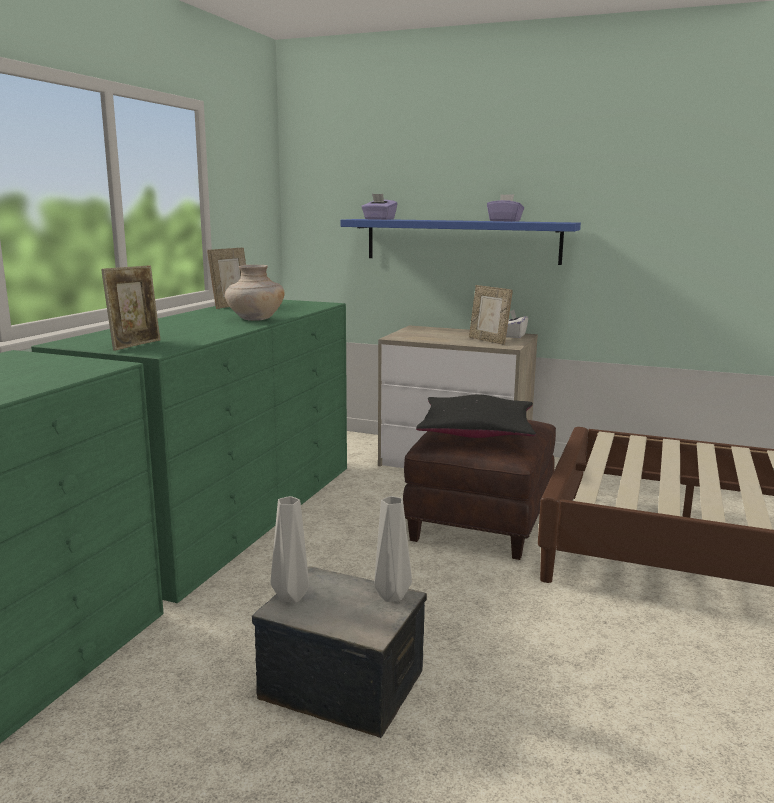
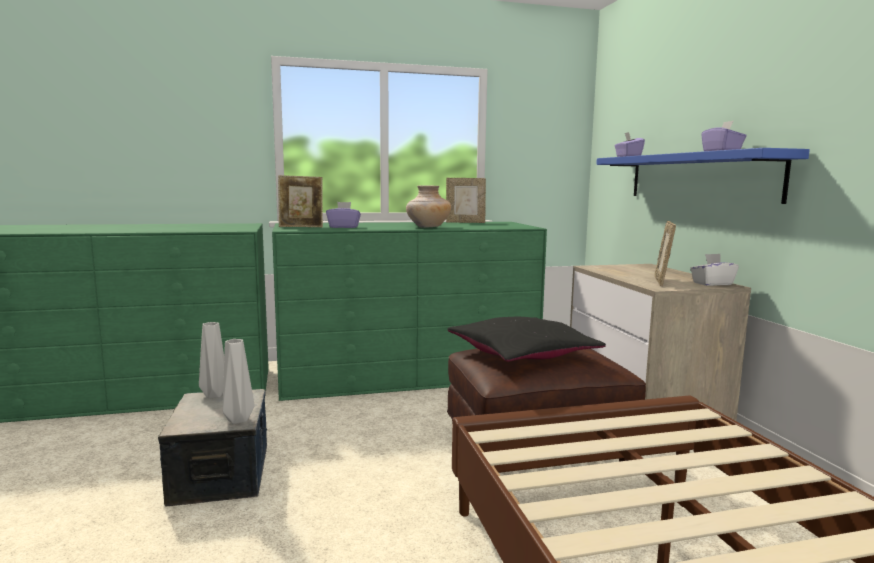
camera: 55 degrees right, 5 degrees down
(181, 335) = (344, 227): none -> purple tissue box

